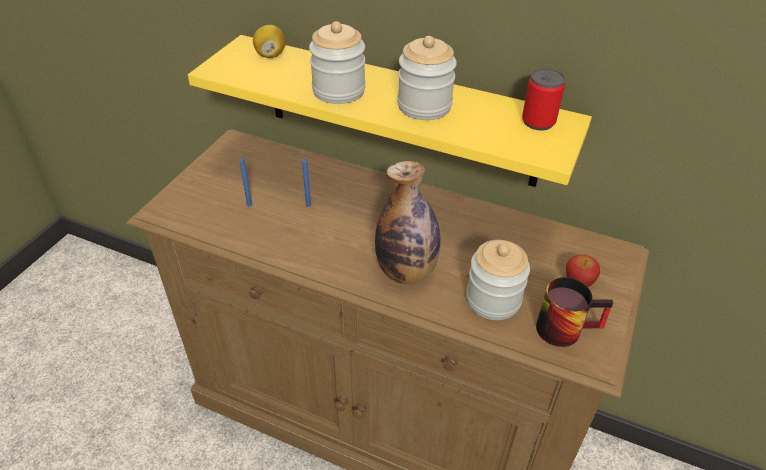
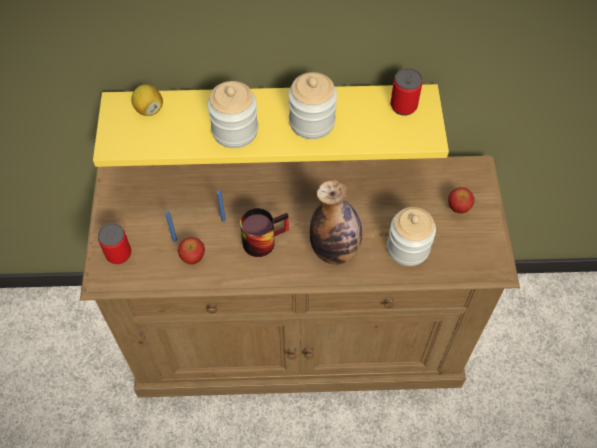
camera: 25 degrees left, 15 degrees up
(189, 198) = (118, 254): none -> can
(255, 225) = (193, 257): none -> apple
(565, 326) = (465, 248): mug -> mug (263, 238)

